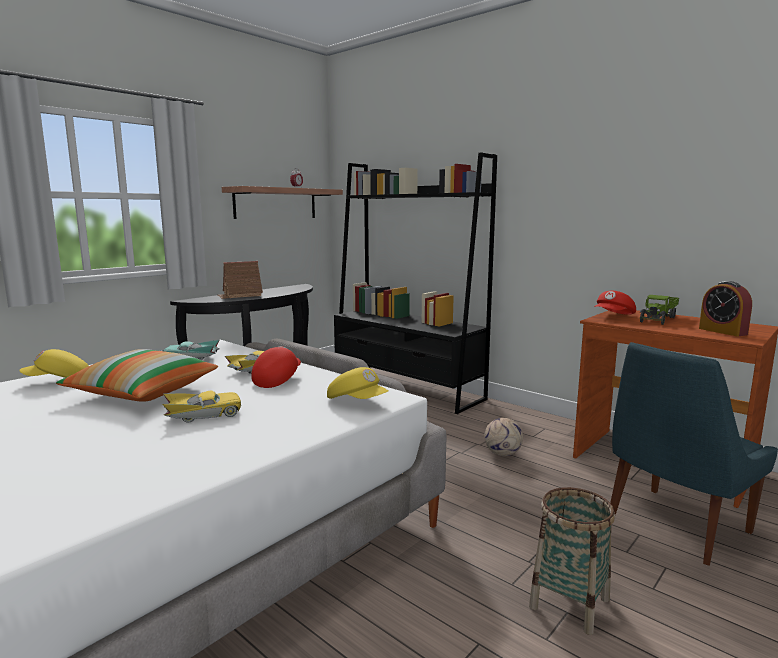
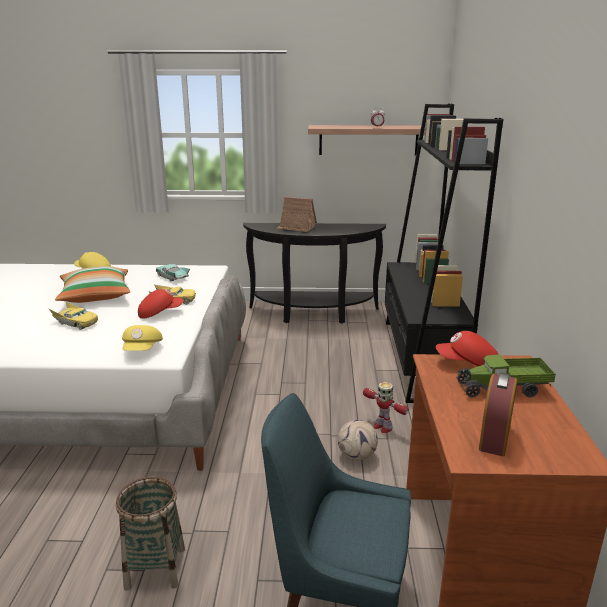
camera: 50 degrees right, 10 degrees up
(477, 432) = (382, 427): none -> toy robot

